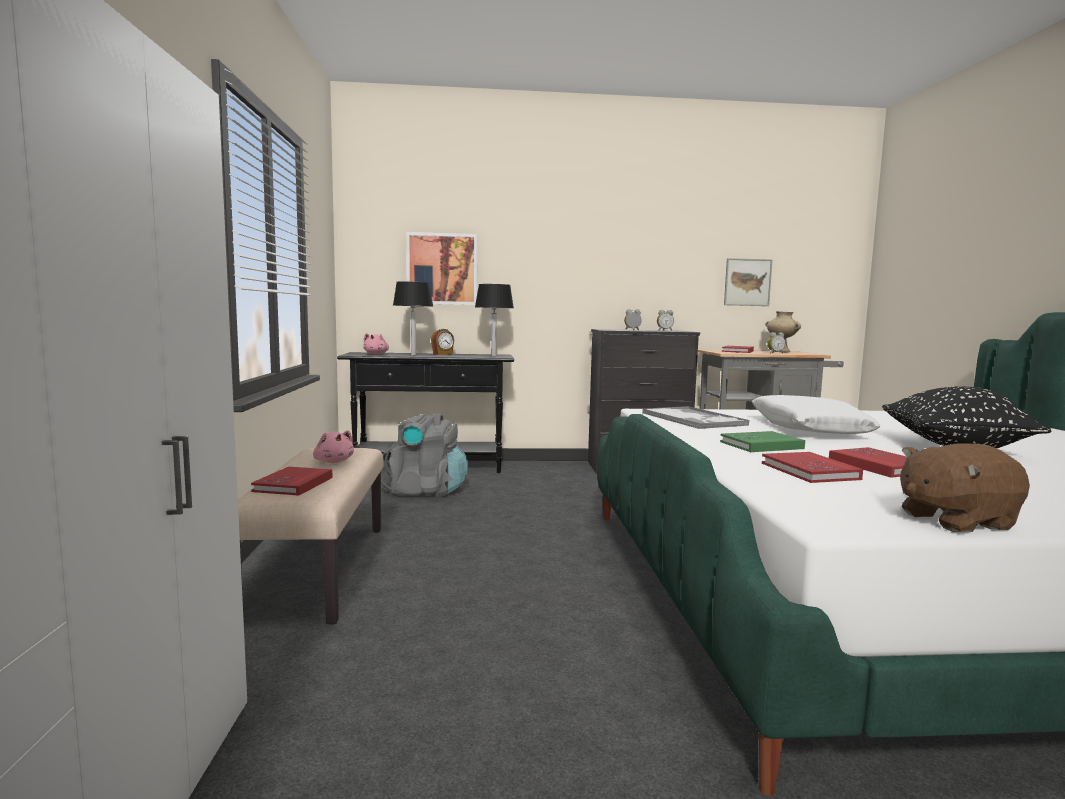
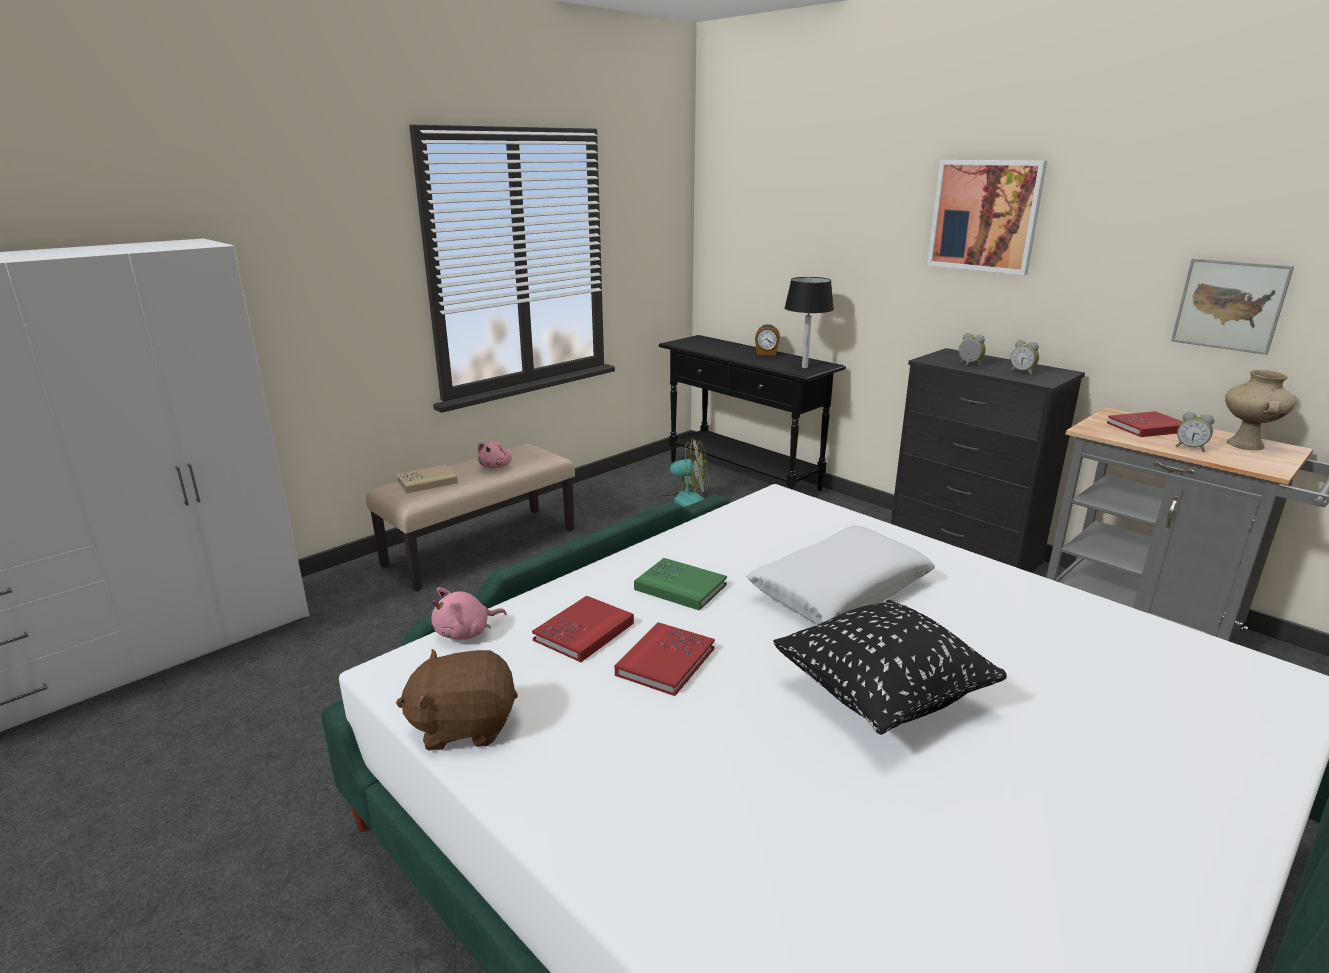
camera: 50 degrees right, 15 degrees up
(293, 484) = (427, 481): red book -> beige book
(376, 354) = (701, 344): pink plush toy -> pink plush toy (466, 632)
(413, 355) = (727, 352): black table lamp -> none
(425, 491) = (682, 503): grey backpack -> fan
(442, 269) = (784, 249): picture -> picture (985, 216)
(693, 419) = (774, 526): tray -> none
(954, 520) = (464, 725): brown plush toy -> brown plush toy turned 45 degrees counterclockwise

